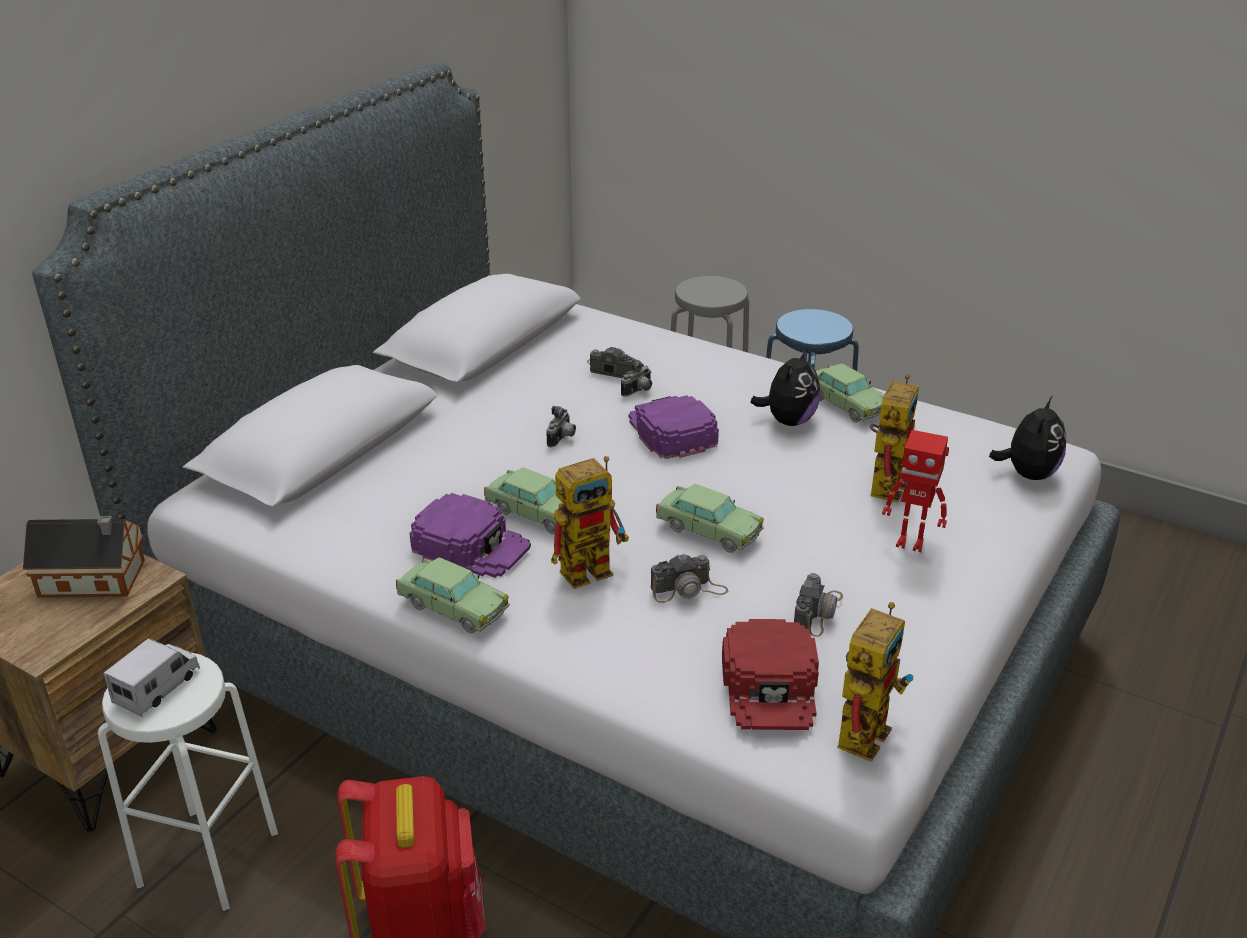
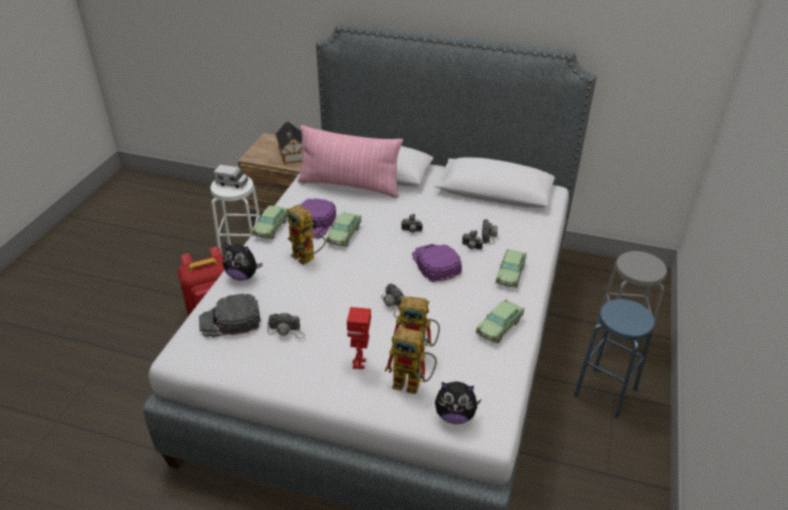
camera: 75 degrees right, 5 degrees up
(359, 486) = (349, 186): none -> pink pillow
(670, 431) = (435, 264): purple cap -> purple cap turned 75 degrees counterclockwise
(688, 589) = (295, 287): camera -> camera (393, 304)
(708, 530) = (345, 288): toy car -> toy car (510, 274)
(770, 685) = (230, 321): red cap -> black cap
(788, 421) = (467, 305): plush toy -> plush toy (243, 276)
(863, 727) = (208, 355): toy robot -> toy robot (413, 384)

